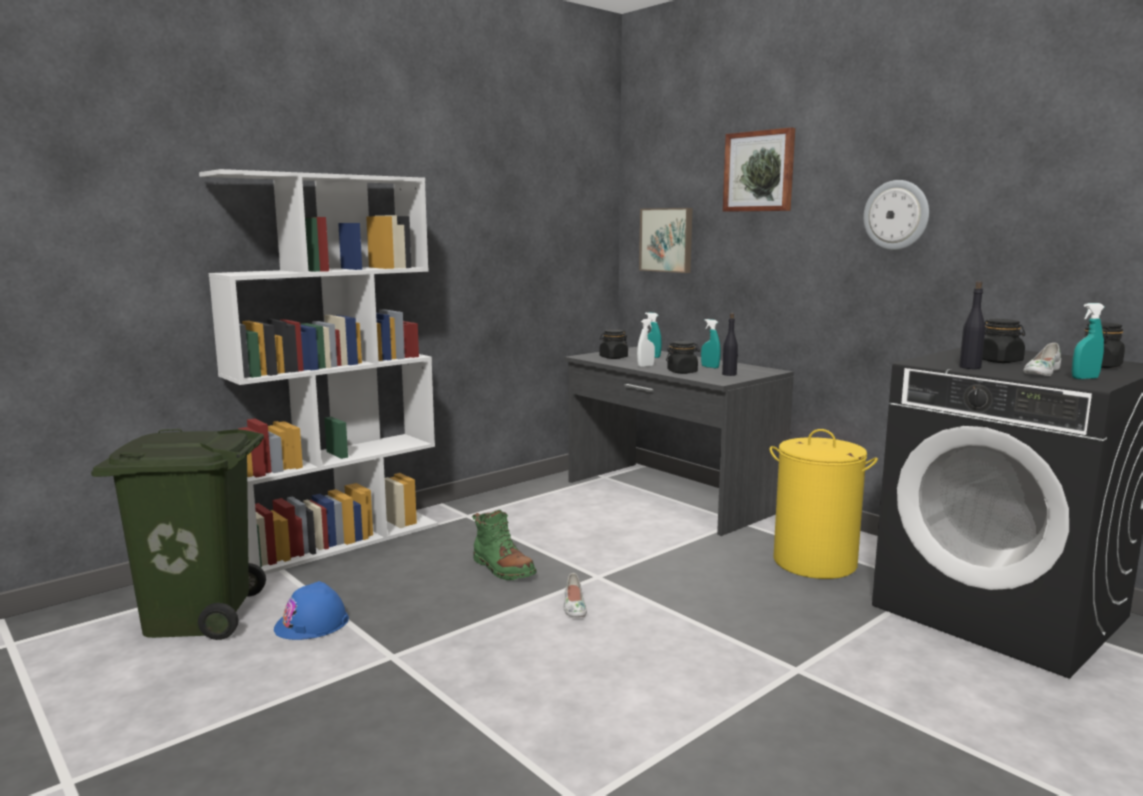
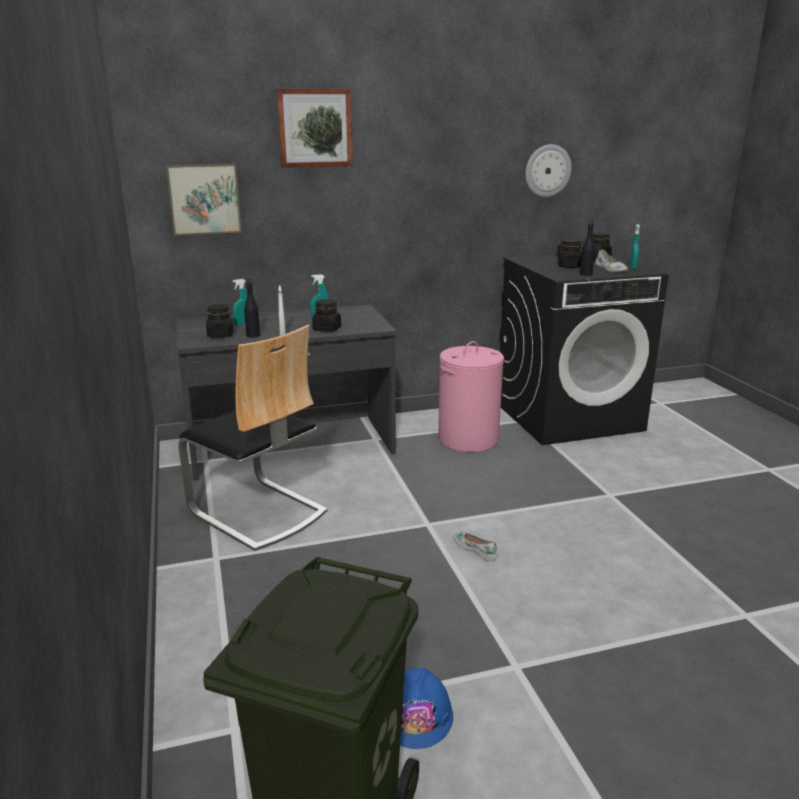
camera: 65 degrees left, 10 degrees up
(342, 541) = (195, 661): white bookcase -> none
(503, 569) = (374, 566): green boot -> none
(544, 511) = (257, 512): none -> chair
(574, 606) = (475, 549): white shoe -> white shoe turned 150 degrees counterclockwise
(729, 374) = (357, 320): black bottle -> black bottle (253, 335)
(815, 562) = (468, 439): yellow laundry basket -> pink laundry basket
(896, 215) = (444, 167): wall clock -> wall clock (547, 170)

